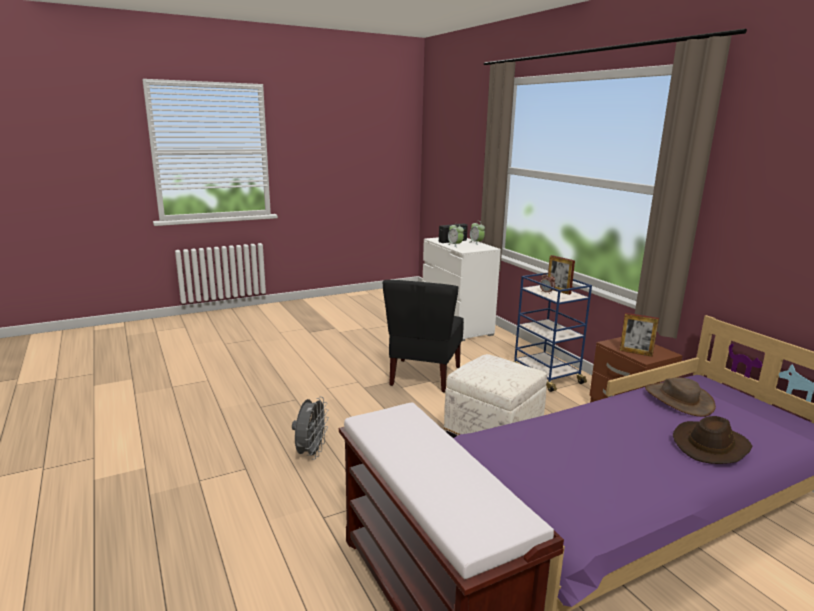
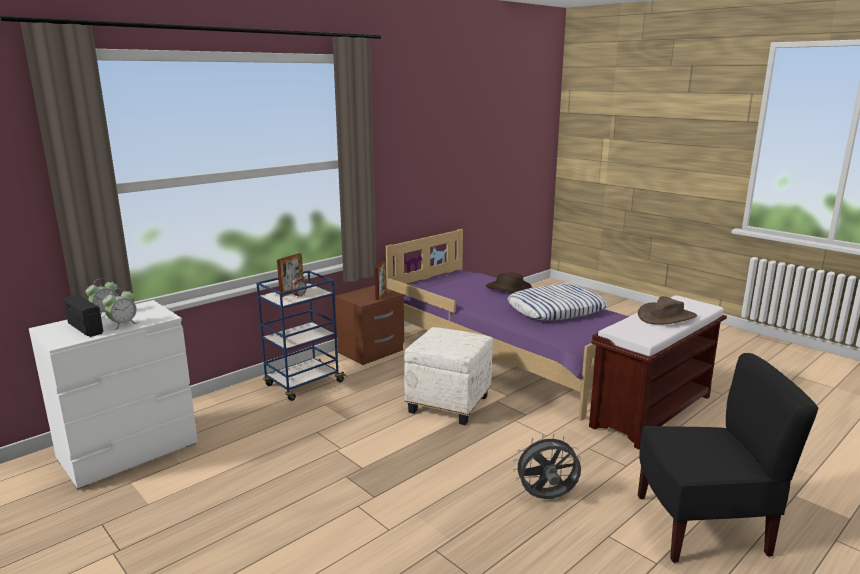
camera: 105 degrees left, 0 degrees up
(424, 376) = (324, 456): black chair -> black chair (702, 527)
(613, 465) = (556, 309): none -> pillow
(678, 399) = (452, 292): brown hat -> brown hat (666, 317)

